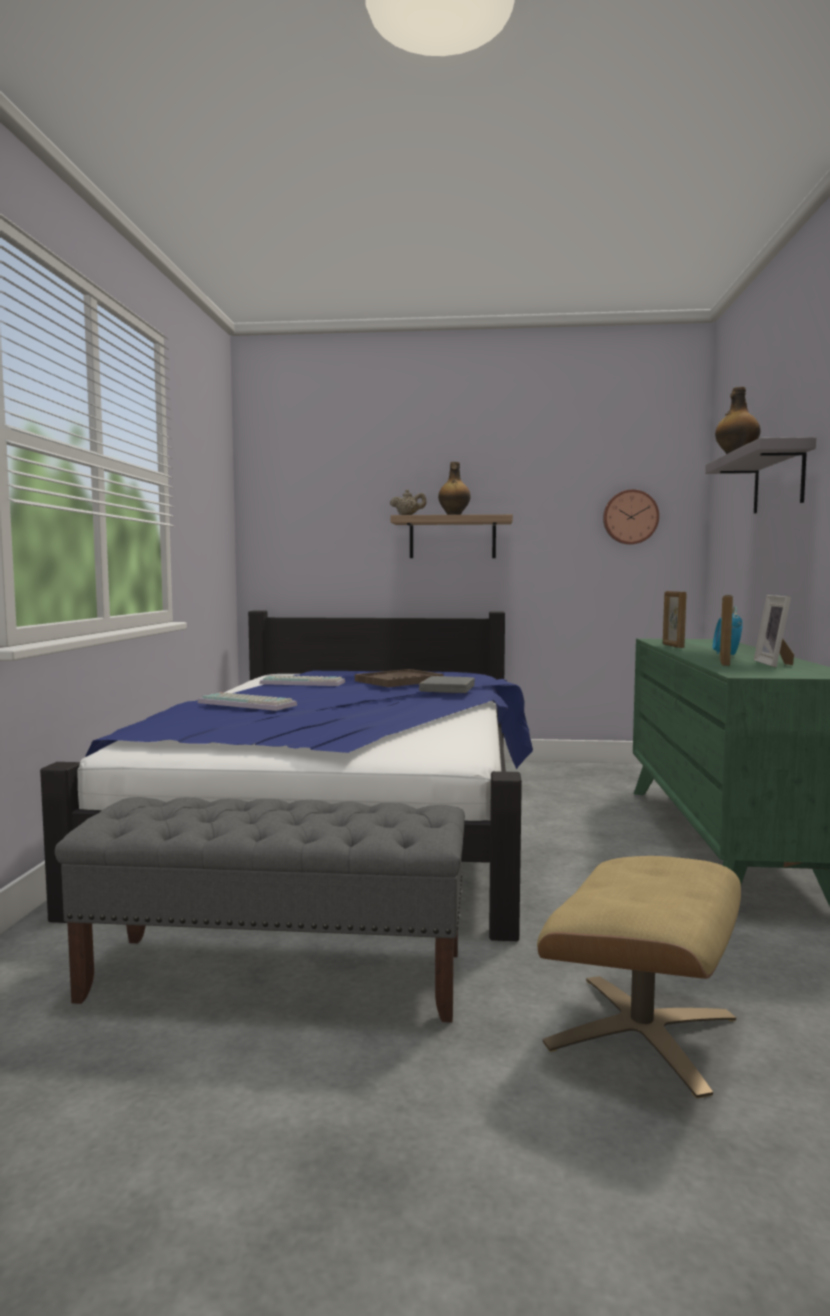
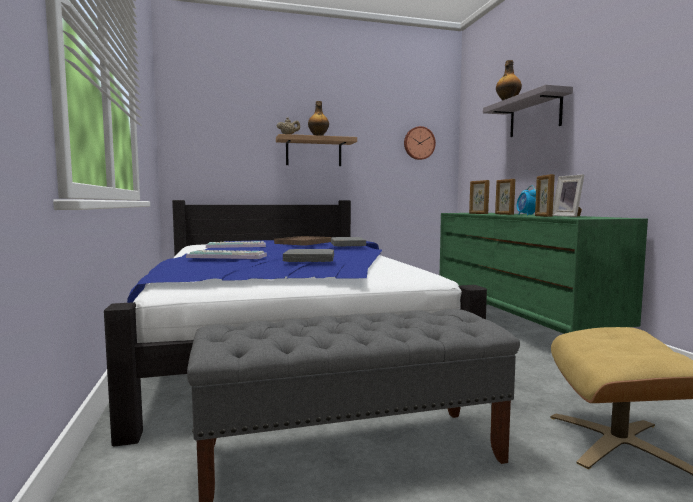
camera: 20 degrees left, 0 degrees up
(332, 716) = (309, 260): none -> grey book
(704, 650) = (504, 214): none -> picture frame

